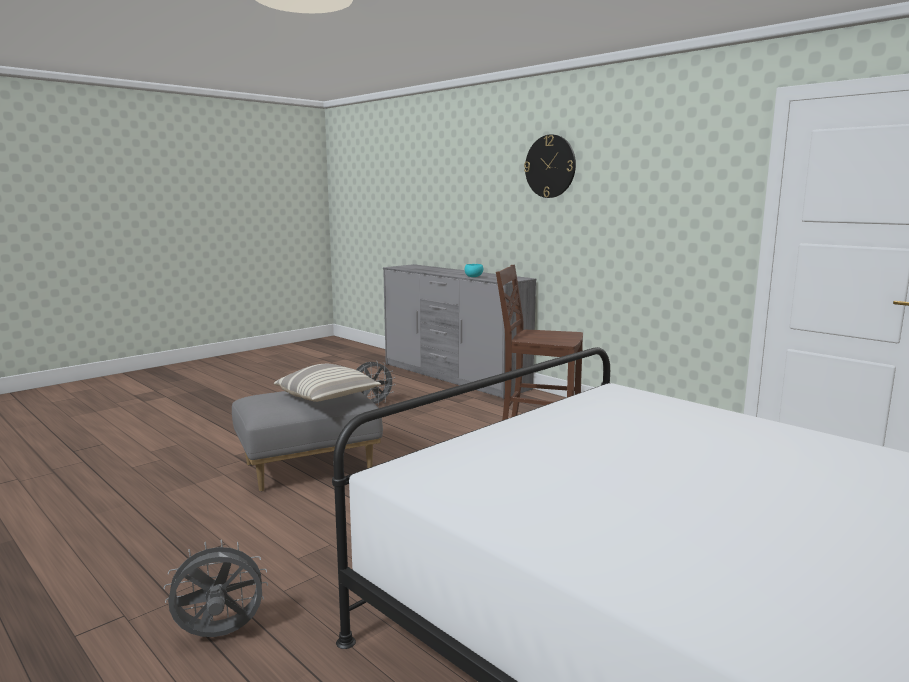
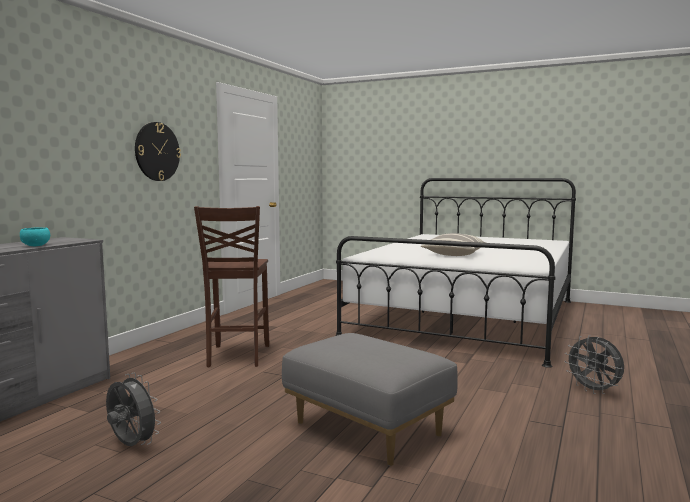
camera: 110 degrees left, 5 degrees down
(328, 398) = (363, 340): pillow -> pillow (454, 254)
(550, 166) = (62, 106): wall clock -> wall clock (157, 151)

